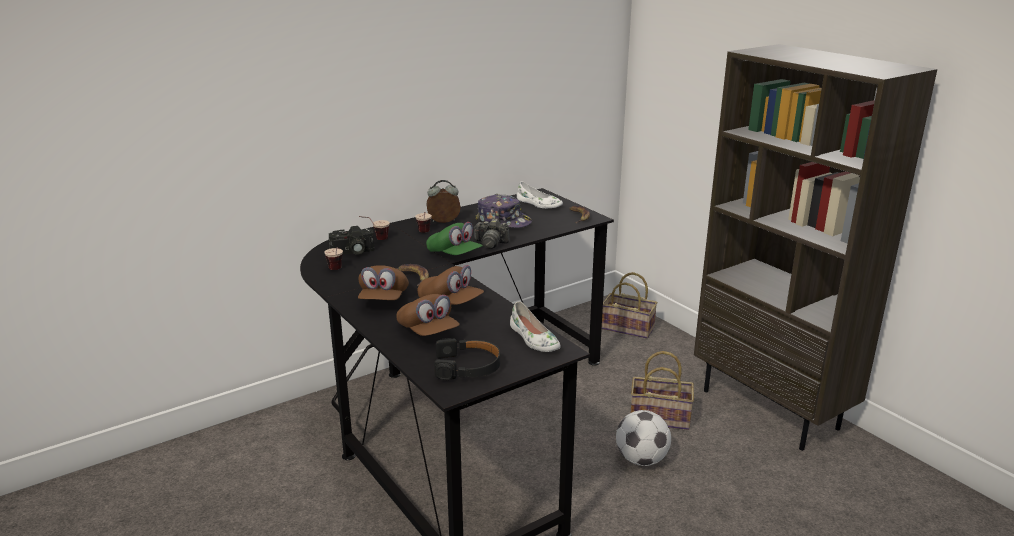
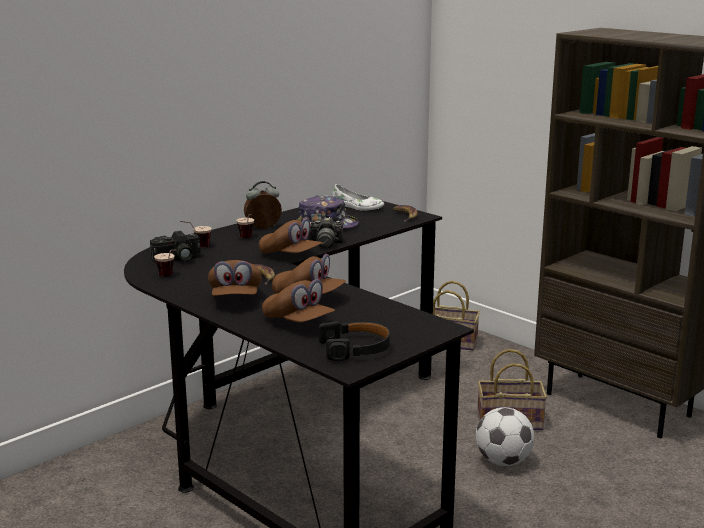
camera: 10 degrees left, 5 degrees down
(454, 255) = (290, 256): green cap -> brown cap
(533, 339) = (411, 321): white shoe -> none

